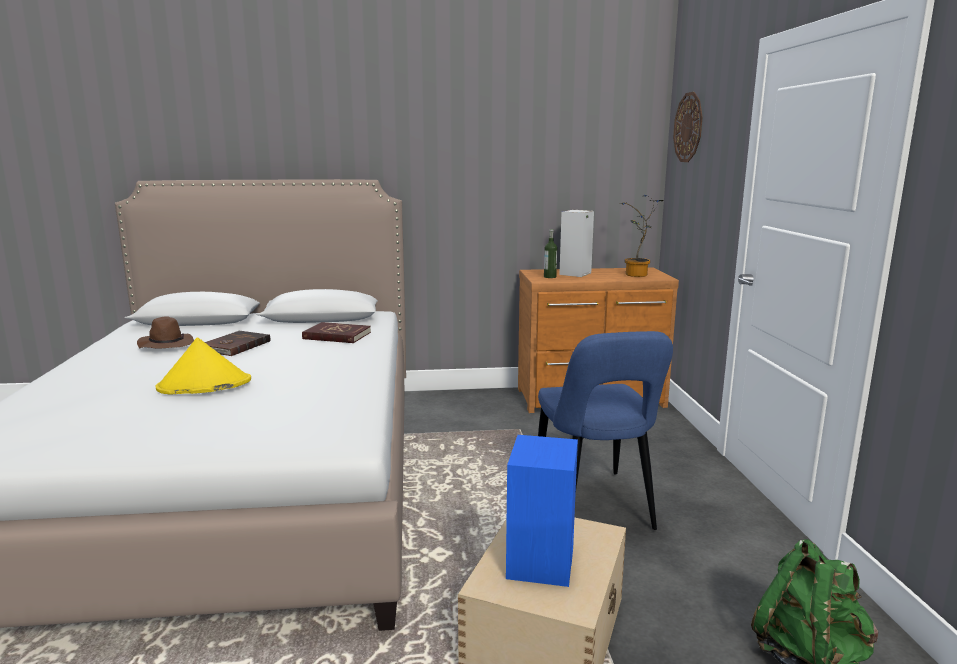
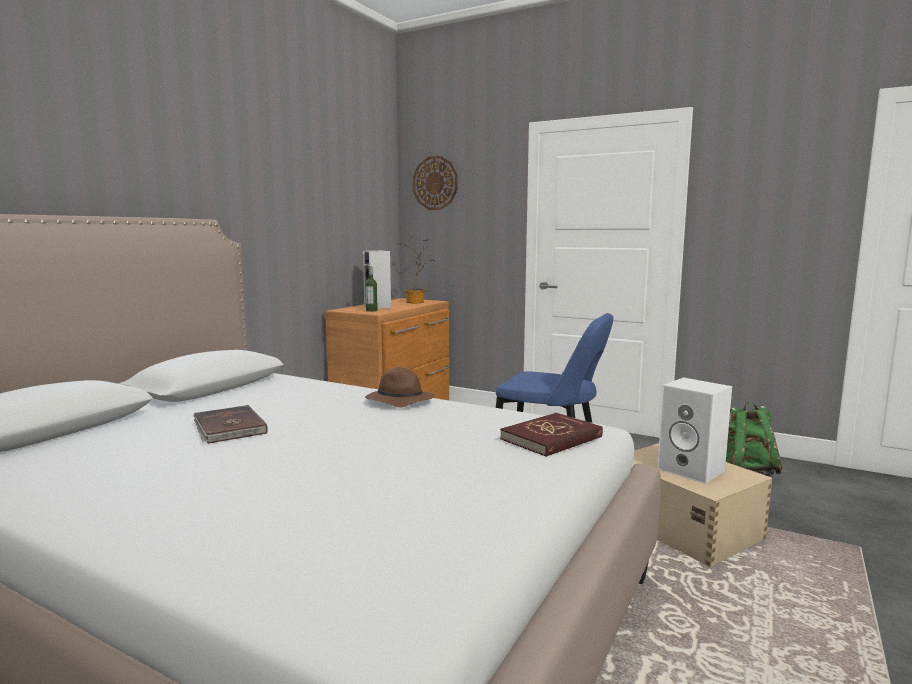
camera: 55 degrees left, 5 degrees down
(166, 345) = (128, 456): brown hat -> brown hat (398, 401)
(204, 385) = (358, 453): yellow hat -> none
(337, 336) = (293, 392): red book -> red book (552, 438)
(542, 563) = (693, 470): blue speaker -> white speaker

